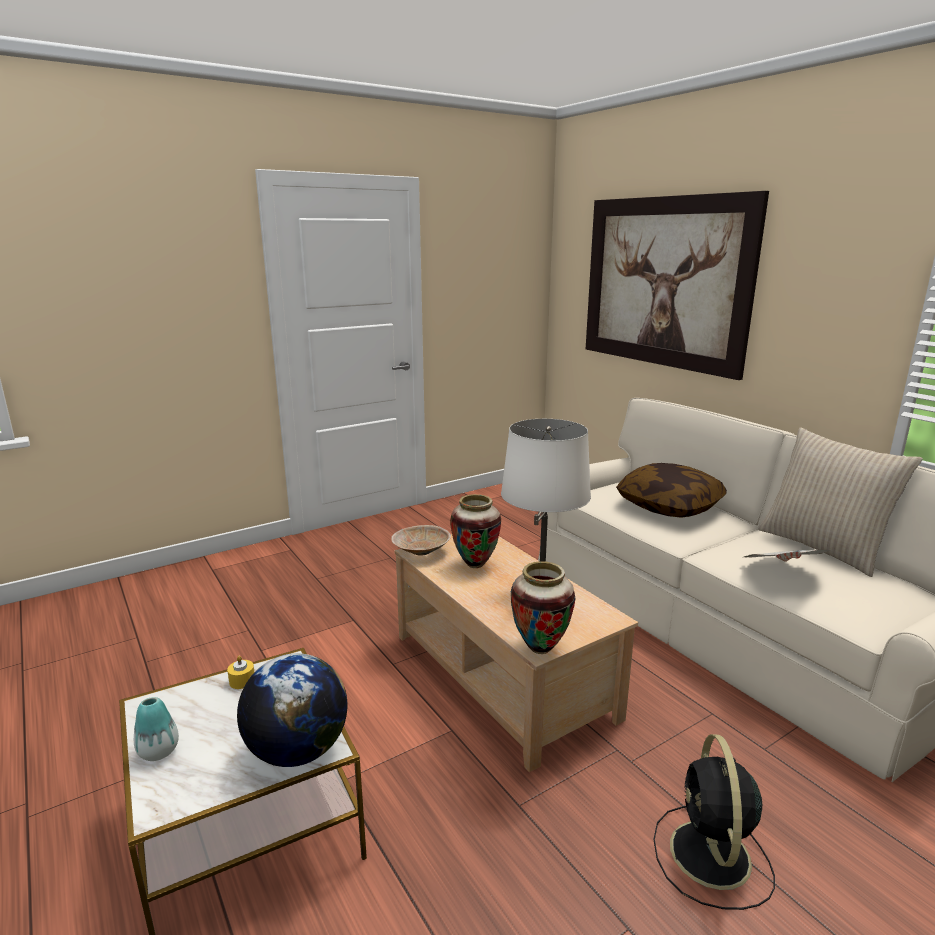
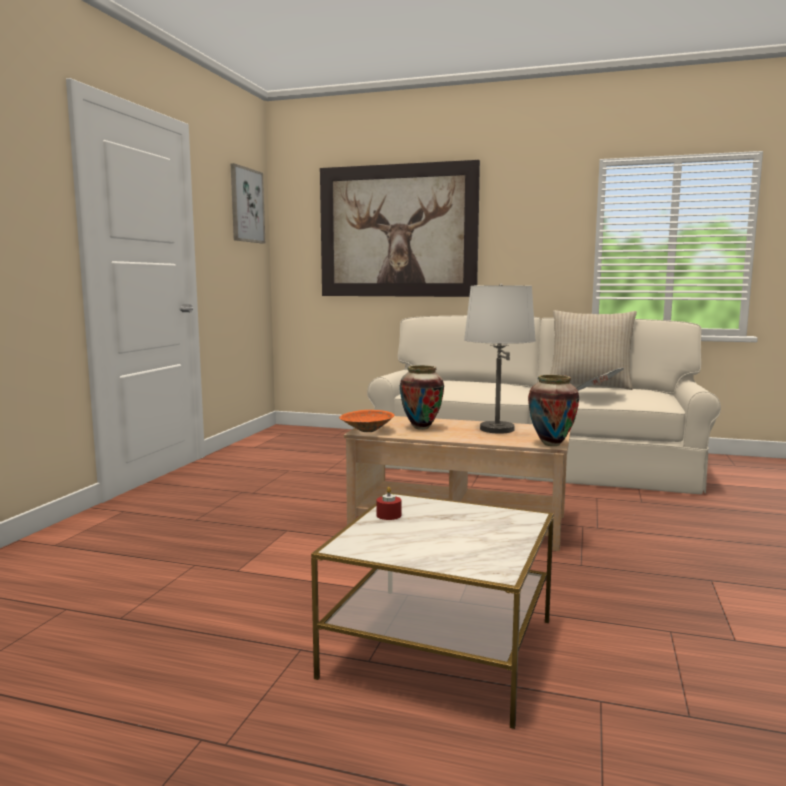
camera: 40 degrees left, 10 degrees down
(159, 751) = (423, 556): vase -> none
(242, 681) = (388, 515): yellow candle -> red candle
(297, 750) = (514, 523): globe -> none
(420, 552) = (366, 431): beige bowl -> orange bowl
(510, 248) = (246, 205): none -> picture
(669, 506) = (478, 385): pillow -> none
(711, 857) = (693, 544): black fan -> none

